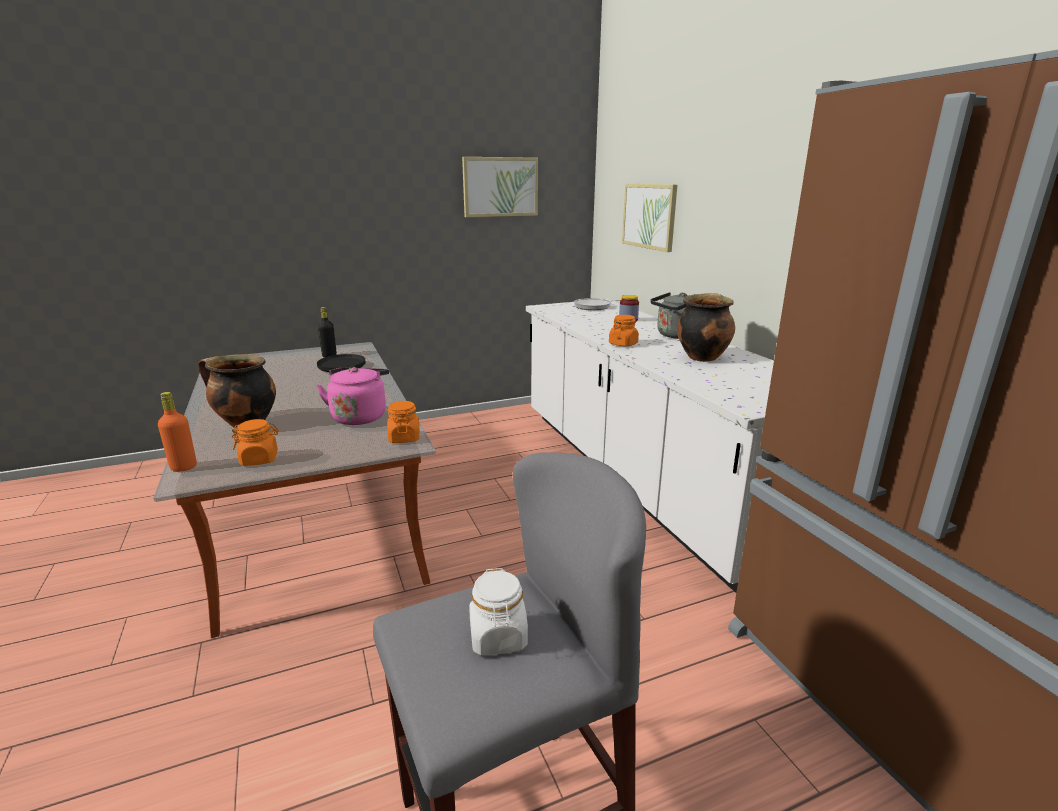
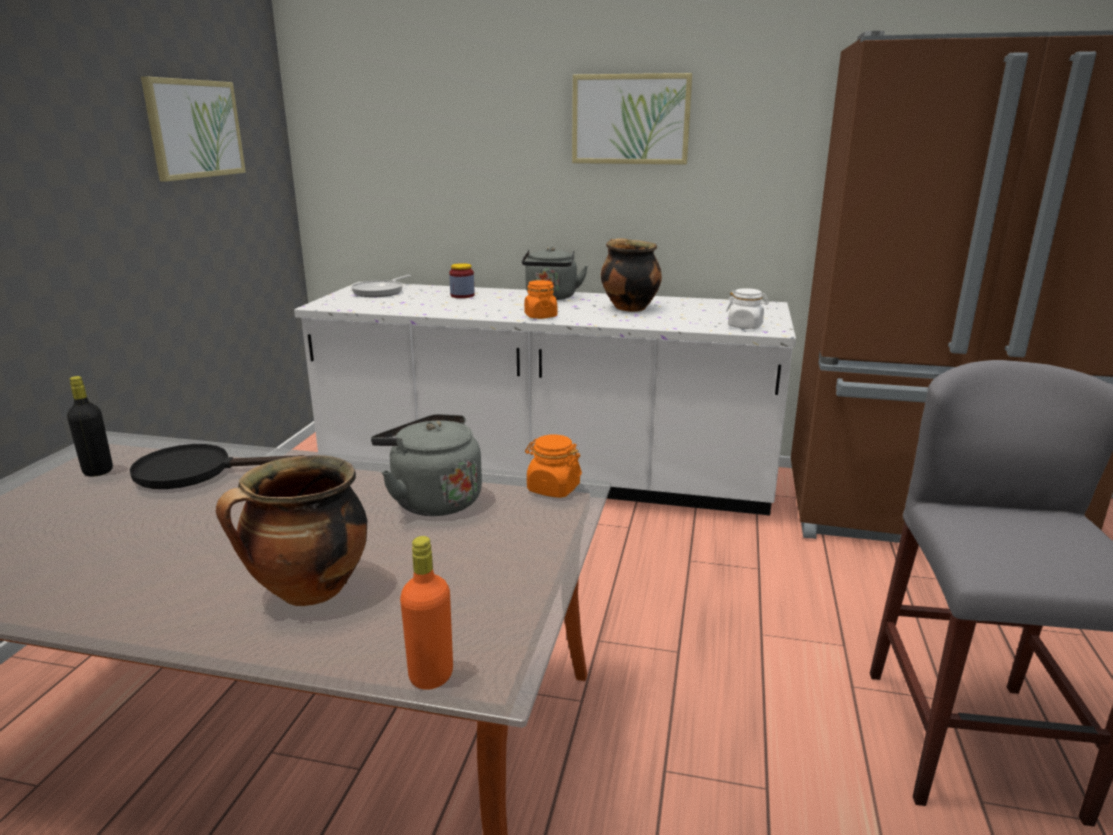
camera: 55 degrees left, 0 degrees up
(259, 459) = (490, 599): orange jar -> none
(359, 416) = (432, 500): pink kettle -> grey kettle
(498, 637) = (1029, 534): white jar -> white jar (745, 326)
(649, 216) = (431, 163): picture -> picture (630, 119)

